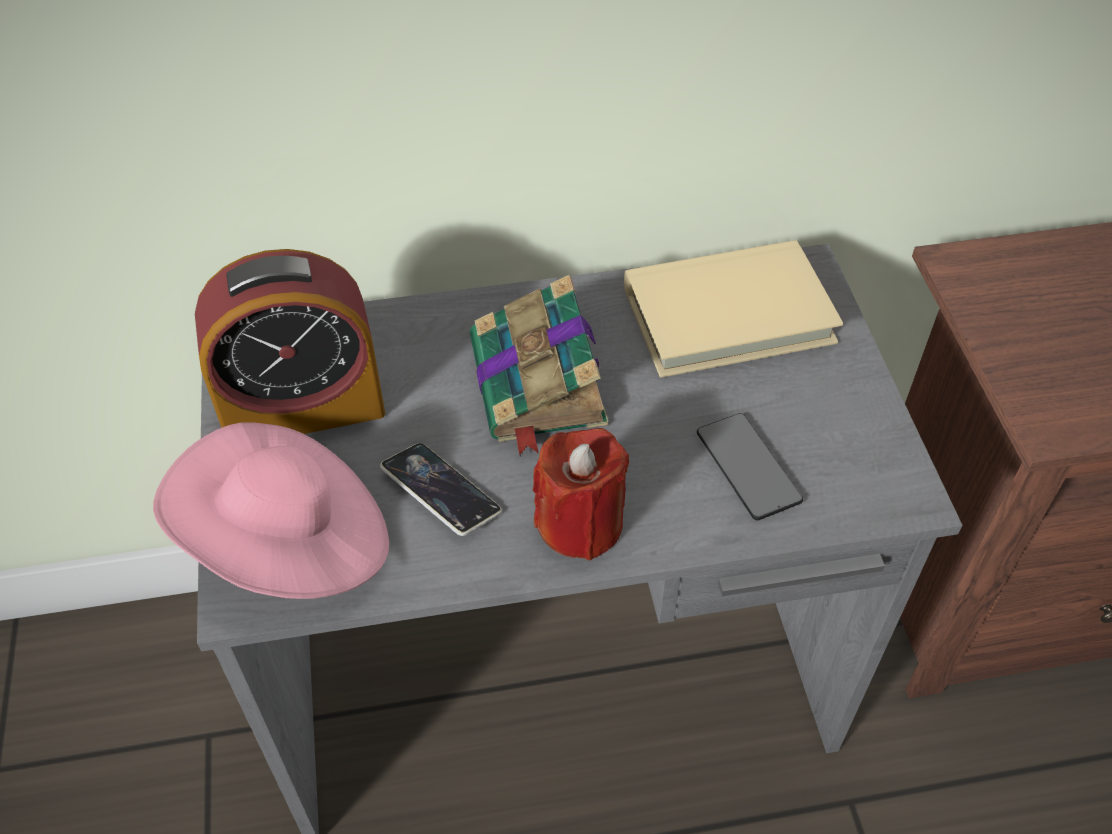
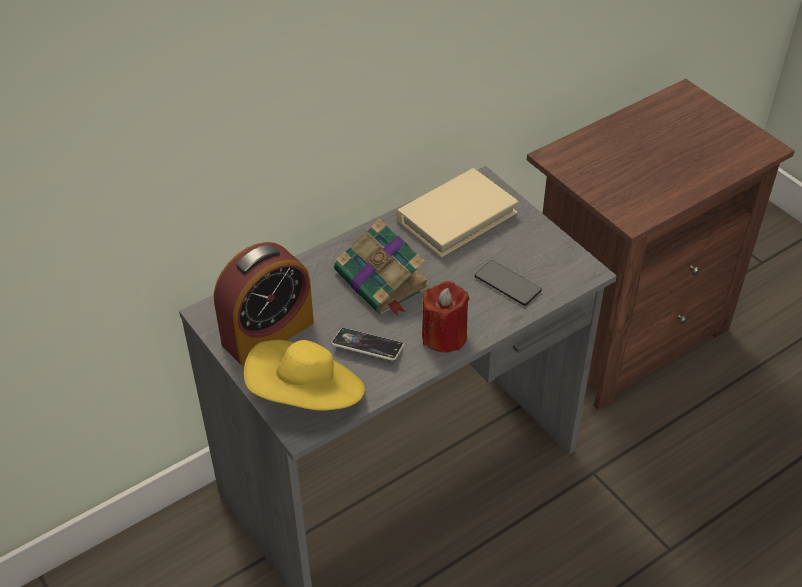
camera: 25 degrees left, 5 degrees down
(289, 544) = (307, 397): pink hat -> yellow hat

